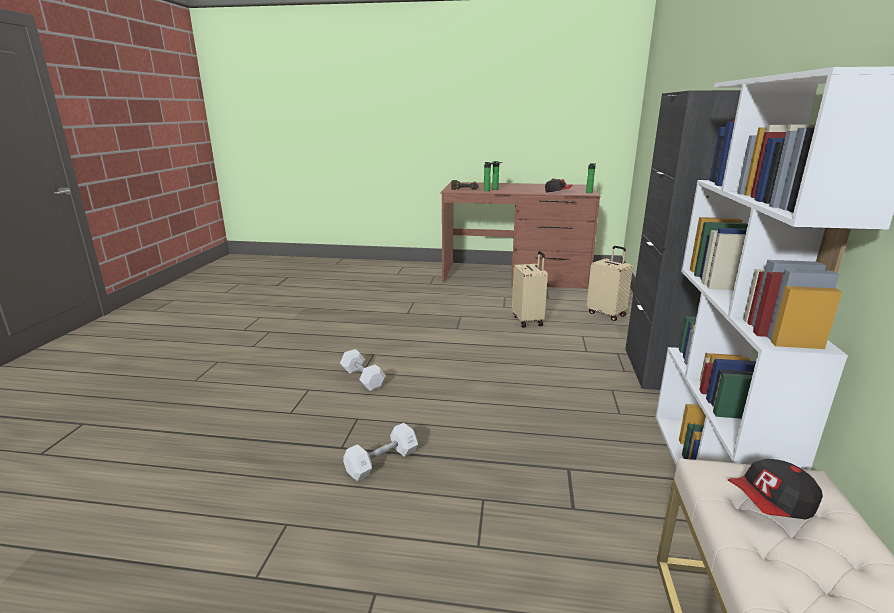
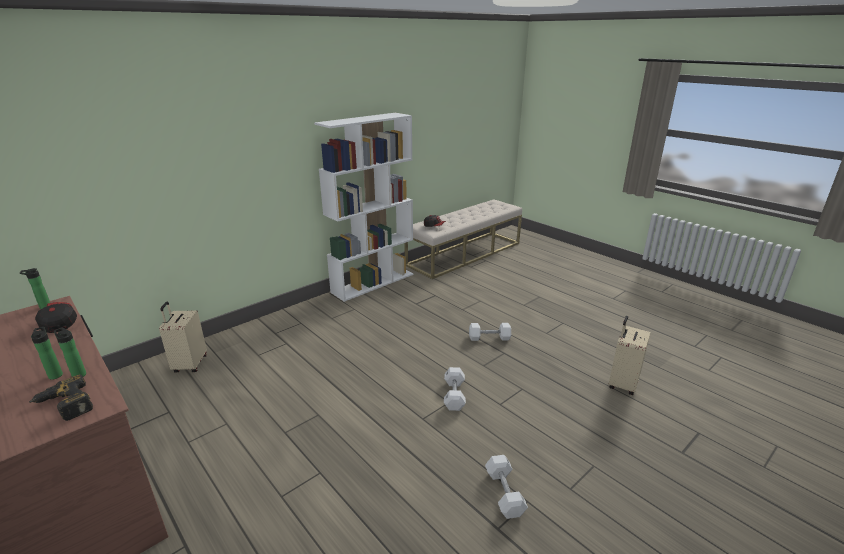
camera: 140 degrees left, 5 degrees up
(272, 344) = (504, 493): none -> white dumbbell
(528, 320) = (252, 391): beige suitcase -> beige suitcase (622, 384)
(651, 369) = (286, 317): black cabinet -> none

